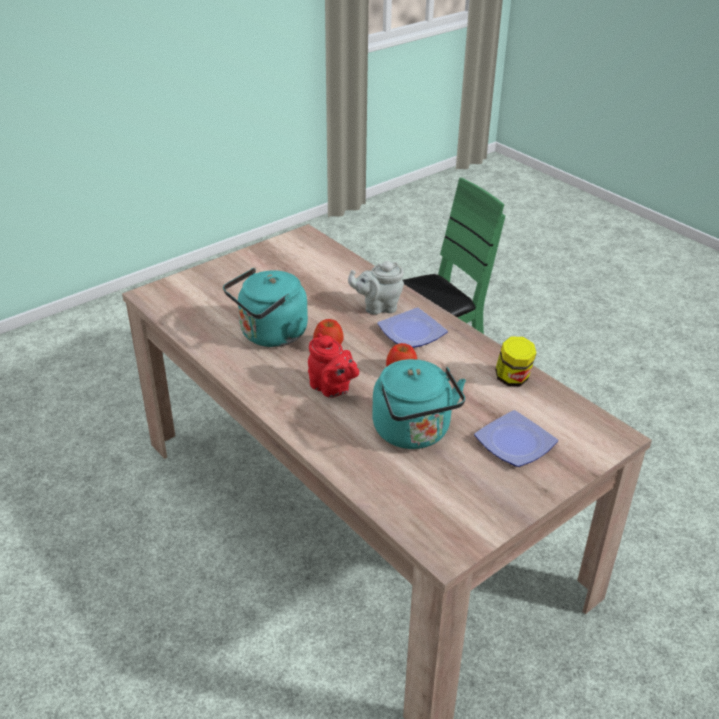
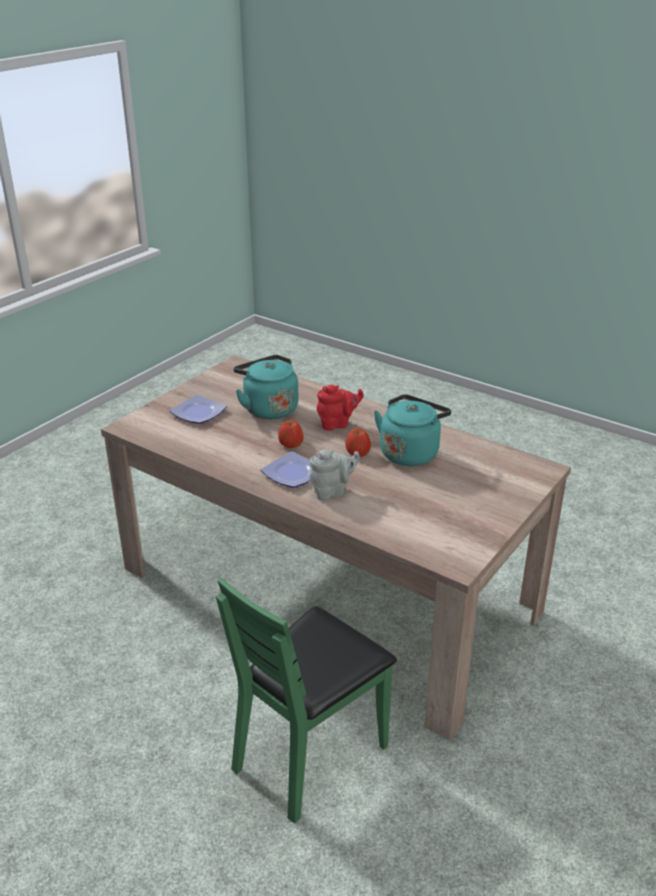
camera: 165 degrees right, 5 degrees down
(332, 389) = (337, 424): red teapot -> red teapot turned 135 degrees clockwise
(512, 379) = (201, 451): jar -> none

